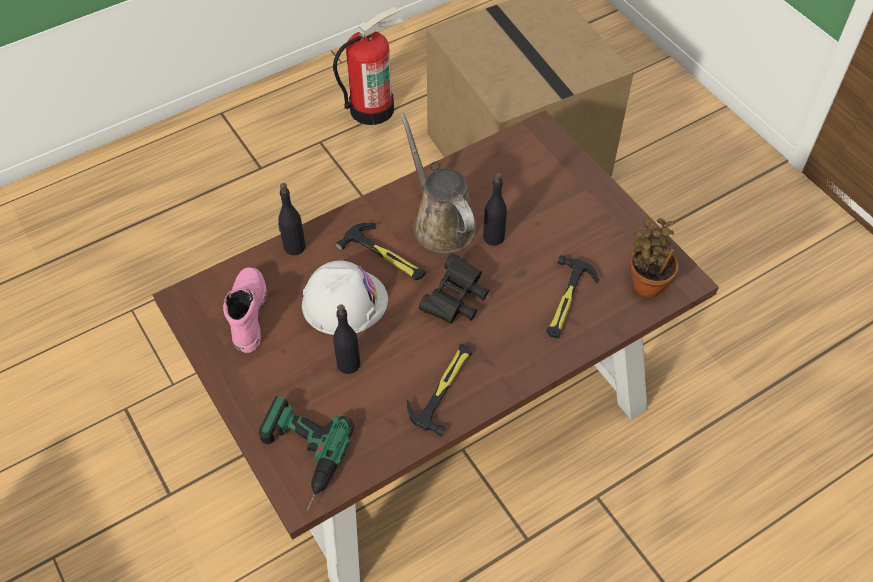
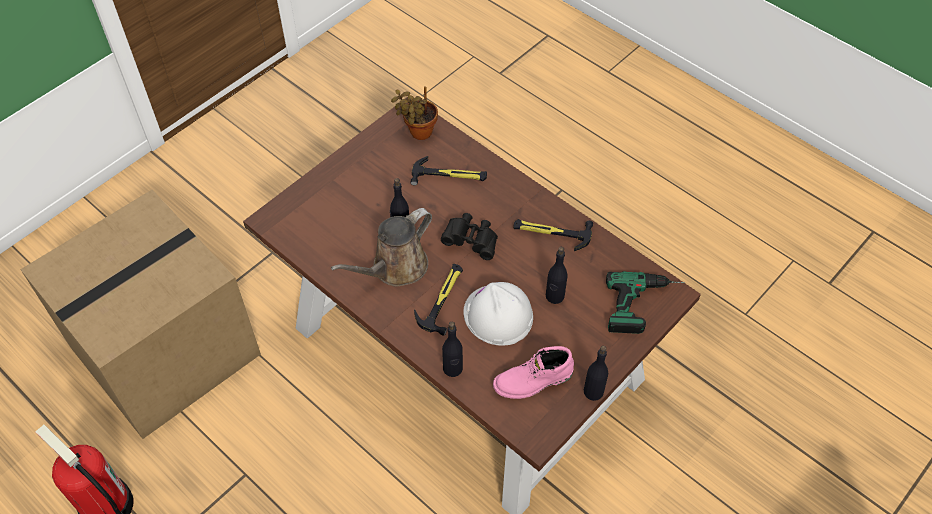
camera: 105 degrees left, 0 degrees up
(210, 366) = (593, 391): none -> black bottle

